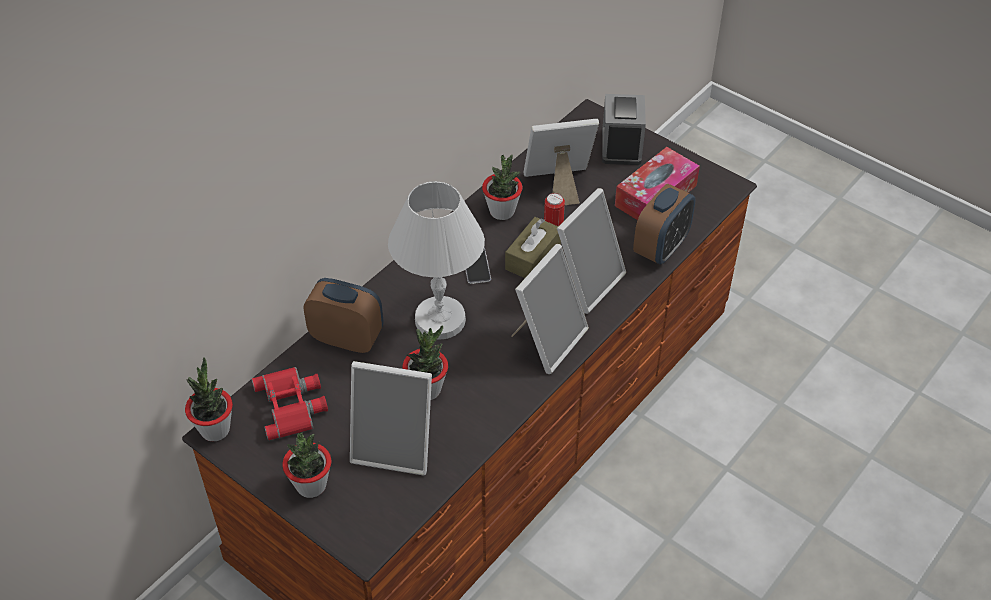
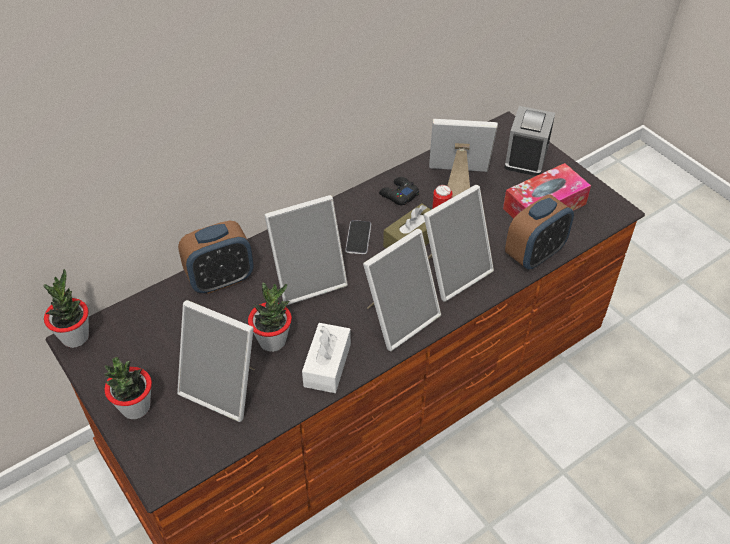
camera: 15 degrees right, 0 degrees up
(292, 405) = (149, 330): red binoculars -> none
(347, 338) = (221, 279): alarm clock -> alarm clock turned 120 degrees clockwise
(440, 319) = (308, 279): white table lamp -> picture frame
(491, 401) = (327, 365): none -> white tissue box
(502, 211) = (398, 195): potted plant -> black game controller

